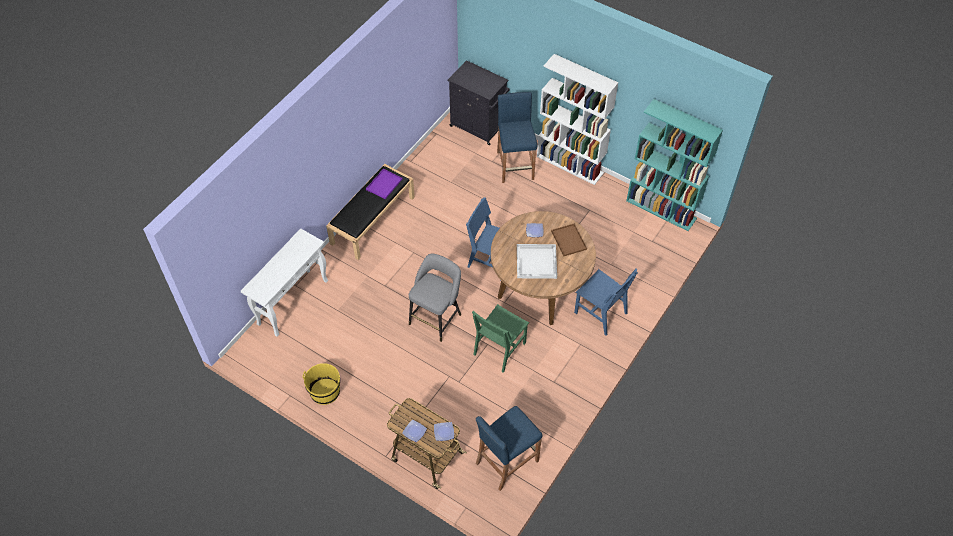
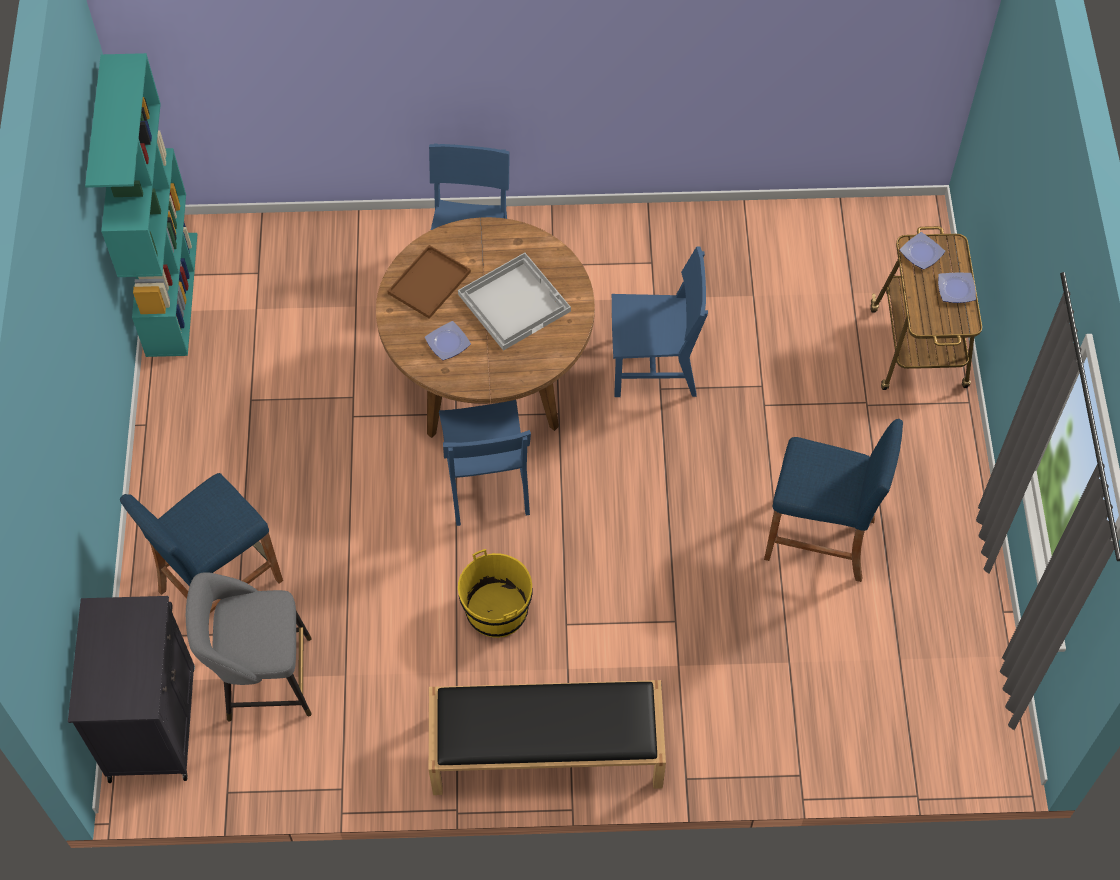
camera: 125 degrees left, 5 degrees up
(293, 302) = (835, 751): white console table -> none
(325, 391) = (949, 563): yellow bucket -> yellow bucket (496, 610)
(384, 185) = (491, 719): purple tray -> none
(436, 317) = (671, 494): grey stool -> grey stool (262, 679)
(499, 348) = (654, 367): green chair -> blue chair
(507, 462) = (833, 247): blue stool -> blue stool (819, 539)
(570, 164) = (152, 491): white bookcase -> none

